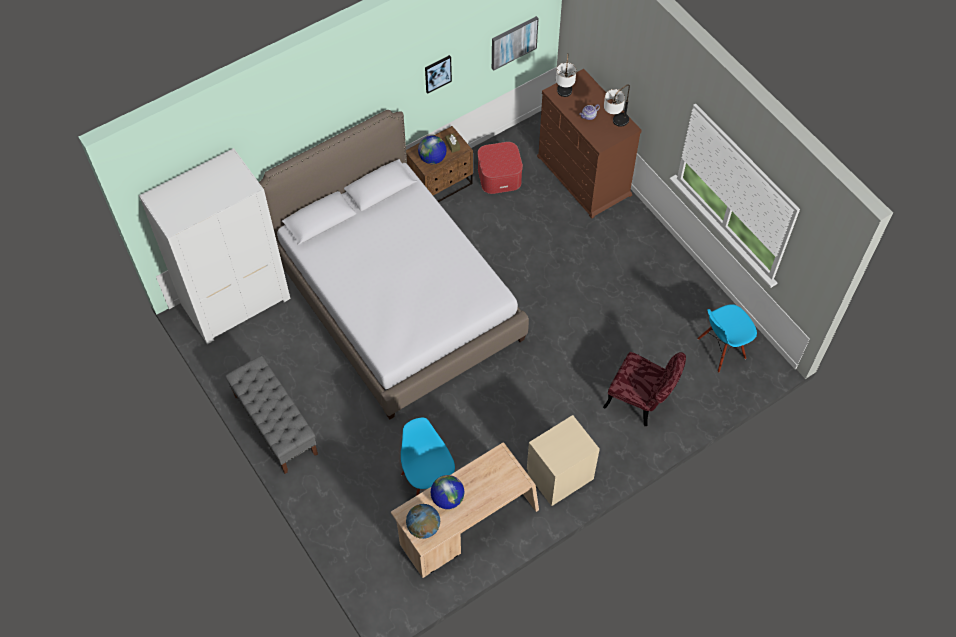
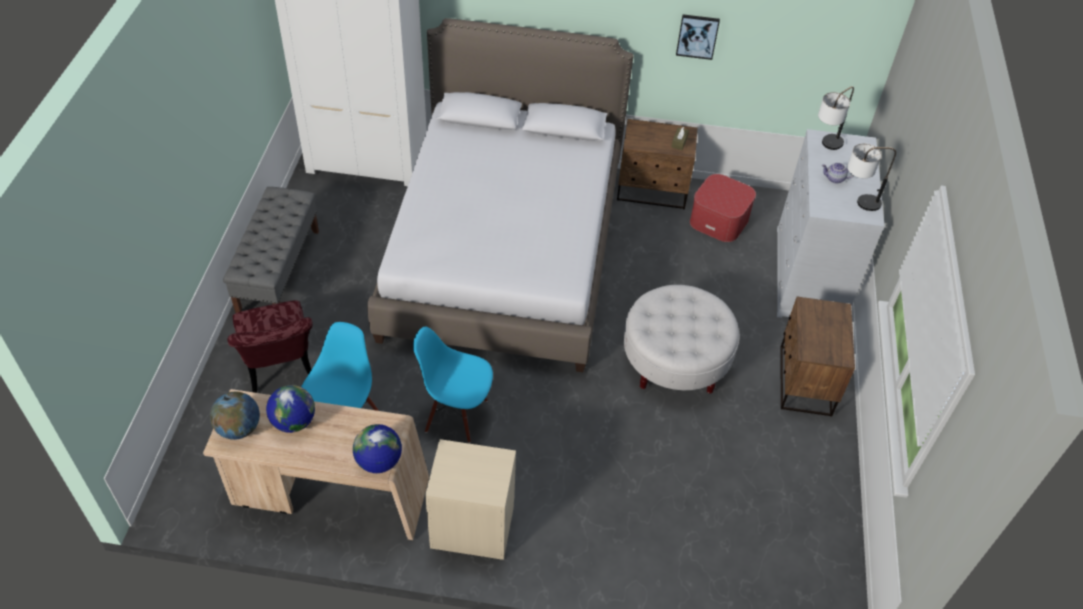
camera: 40 degrees right, 10 degrees down
(432, 159) = (646, 140): globe -> globe (379, 461)
(513, 42) = (812, 62): picture -> none
(565, 292) = (675, 362): none -> white ottoman
(584, 176) = (810, 275): brown dresser -> white dresser
(641, 248) = (804, 381): none -> brown nightstand
(641, 401) = (642, 526): red chair -> red chair (280, 370)
(721, 349) = (795, 547): blue chair -> blue chair (456, 415)

